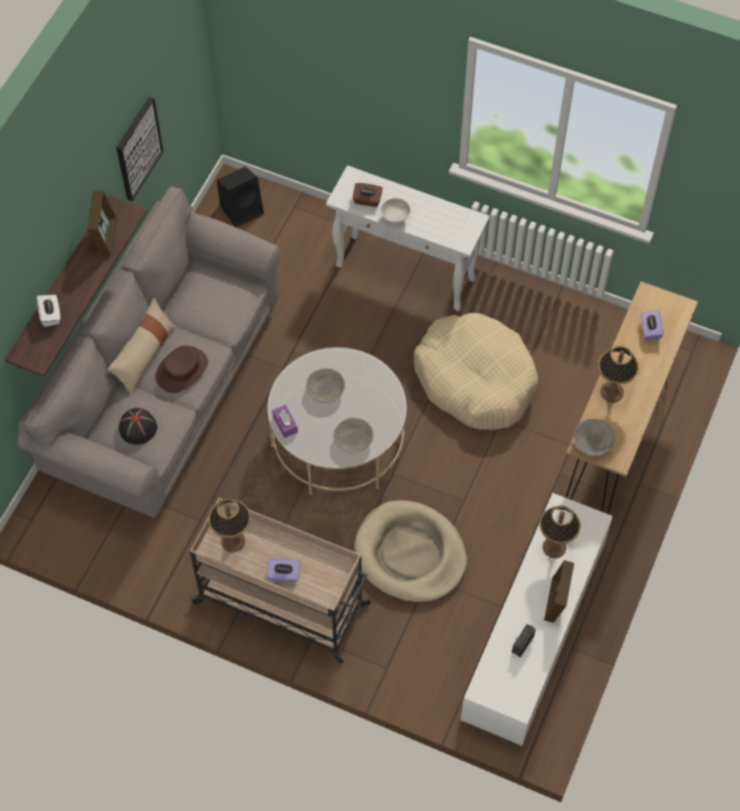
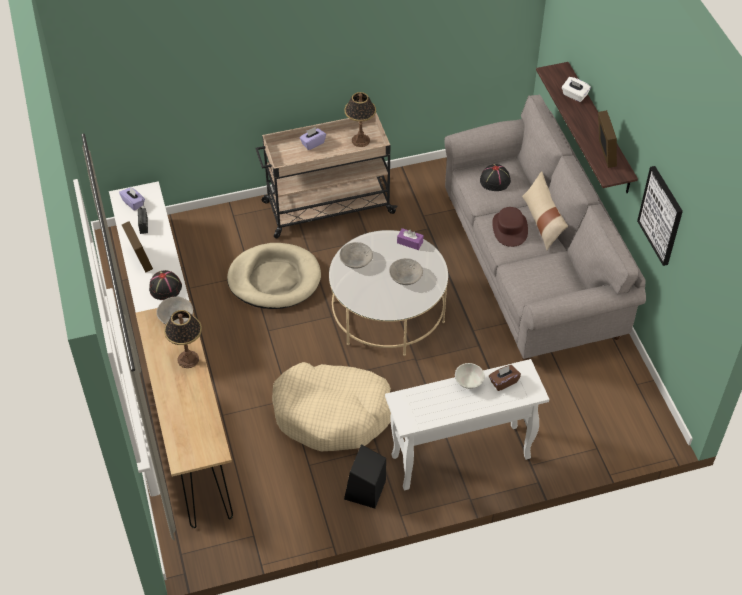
camera: 140 degrees right, 10 degrees down
(105, 237) = (604, 154): picture frame -> picture frame turned 150 degrees counterclockwise
(242, 209) = (630, 419): black speaker -> black speaker (365, 491)
(554, 547) = (165, 288): table lamp -> black hat
(650, 330) = (193, 424): purple tissue box -> purple tissue box (133, 203)

